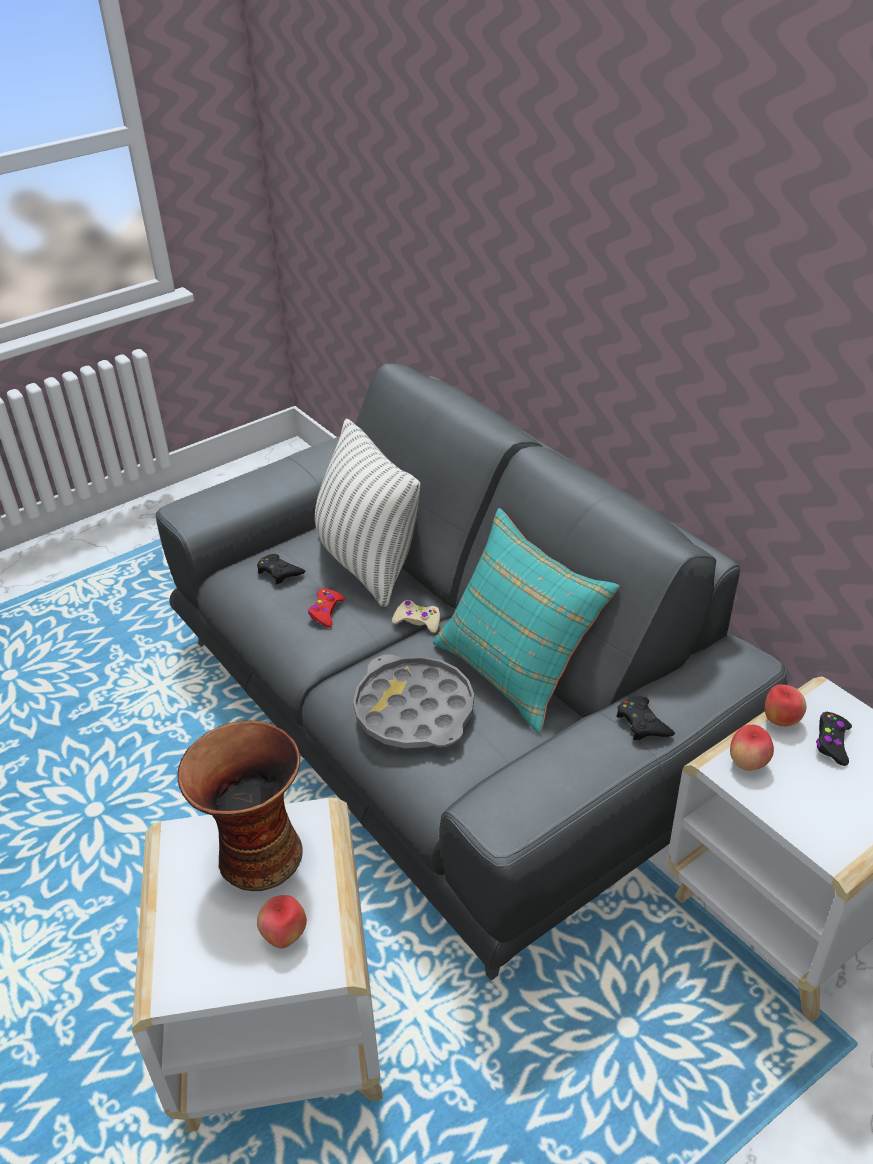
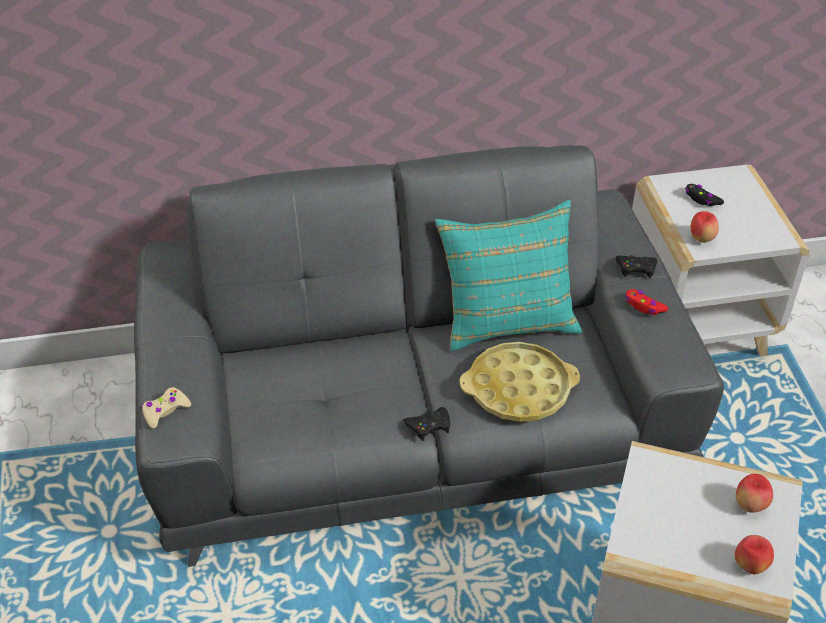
camera: 65 degrees left, 5 degrees up
(257, 856) = (670, 501): vase -> none
(279, 572) = (282, 416): black game controller -> black game controller (429, 426)
(326, 612) = (362, 402): red game controller -> red game controller (644, 306)
(367, 564) = (316, 356): pillow -> none
(414, 711) = (519, 389): grey tray -> yellow tray
(418, 621) = (415, 351): beige game controller -> beige game controller (165, 411)
(780, 721) = (673, 210): apple -> apple (750, 565)

